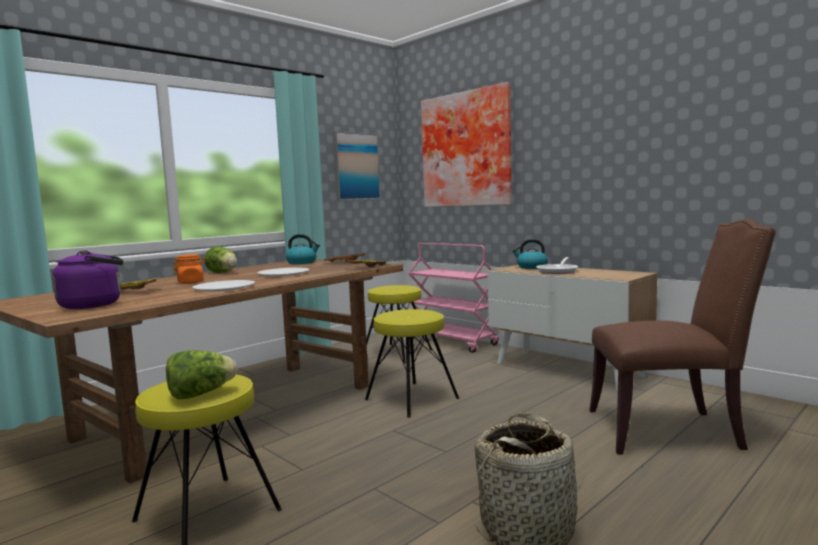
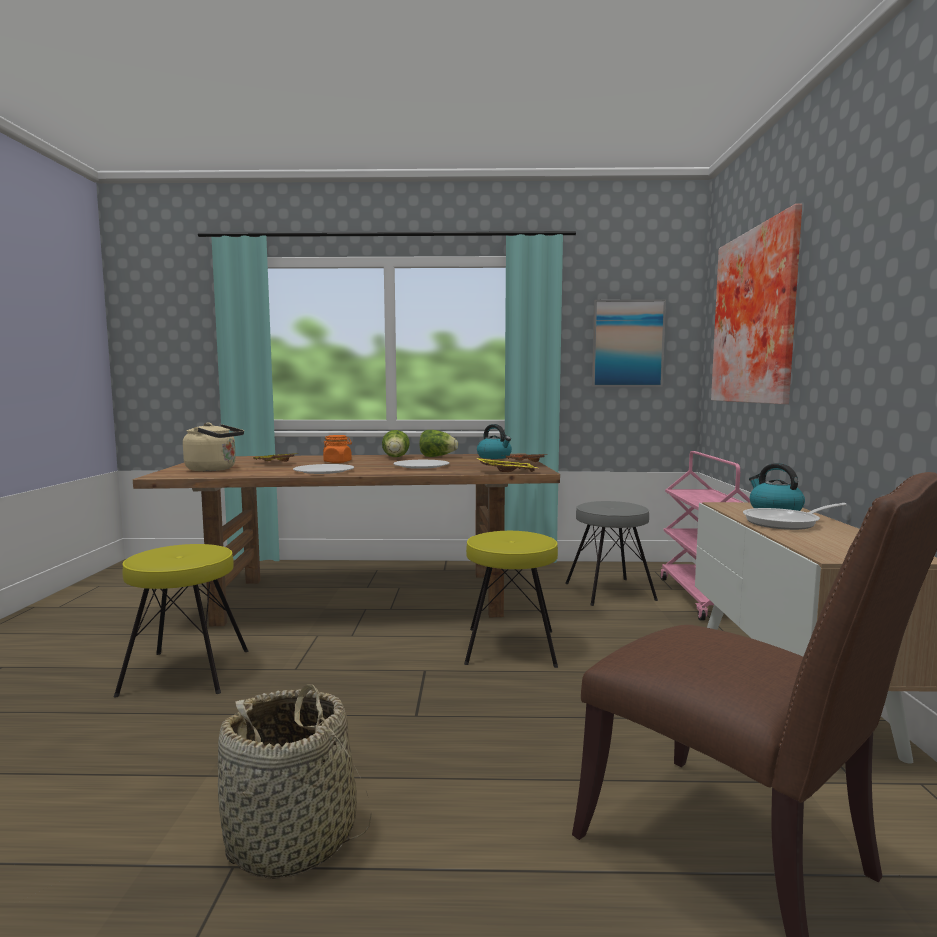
camera: 45 degrees right, 0 degrees up
(95, 305) = (214, 469): purple kettle -> beige kettle
(200, 394) = (159, 560): lettuce -> lettuce (437, 456)
(397, 353) = (610, 591): yellow stool -> grey stool

